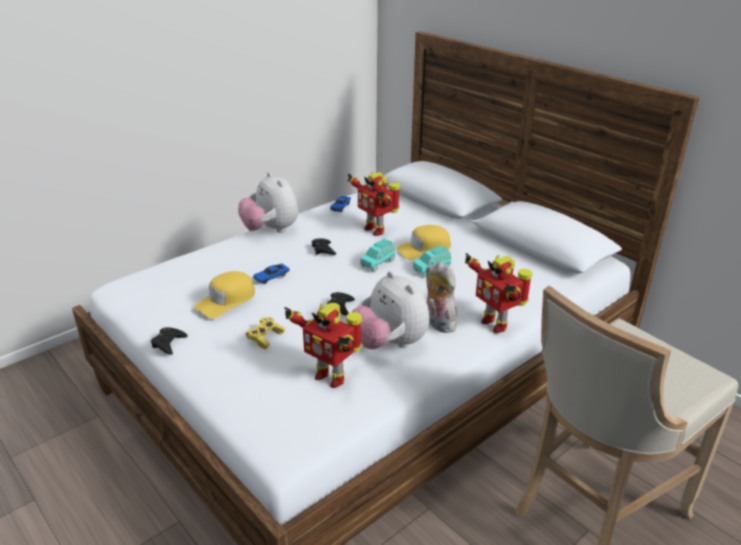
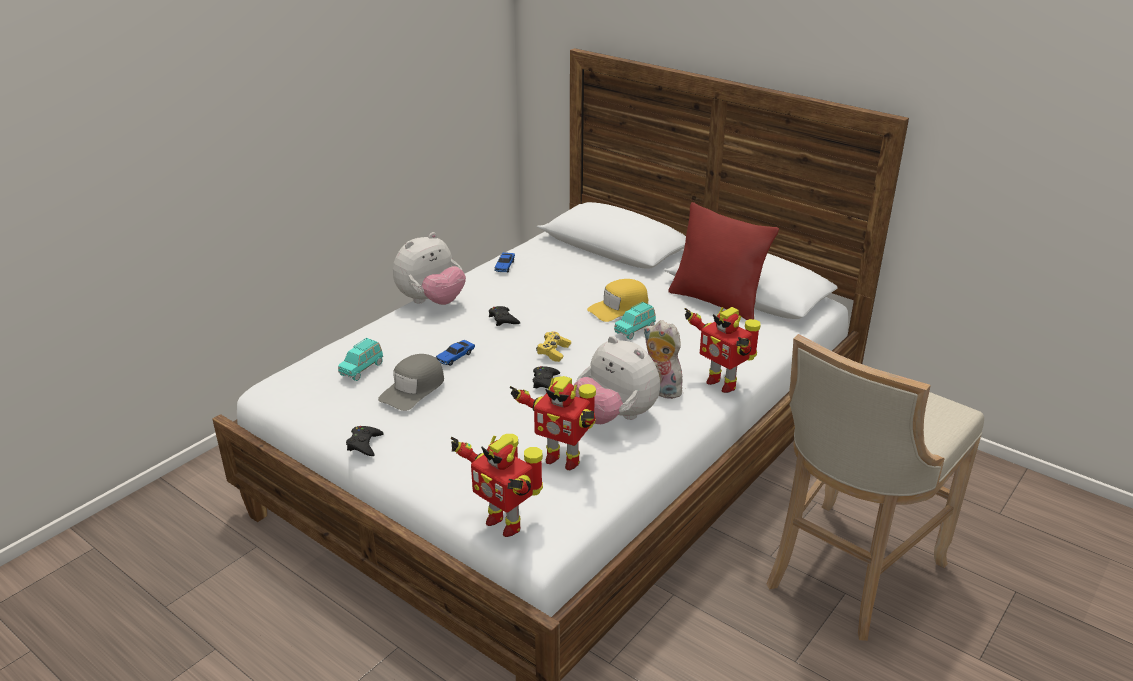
camera: 10 degrees left, 0 degrees up
(226, 300) = (413, 389): yellow cap -> grey cap
(265, 338) = (474, 426): yellow game controller -> yellow game controller (553, 352)
(271, 230) = (431, 302): plush toy -> plush toy turned 90 degrees counterclockwise
(375, 229) = (555, 290): toy robot -> toy robot (504, 522)
(378, 263) = (572, 329): turquoise toy car -> turquoise toy car (362, 369)
(510, 252) = (716, 302): none -> red pillow

